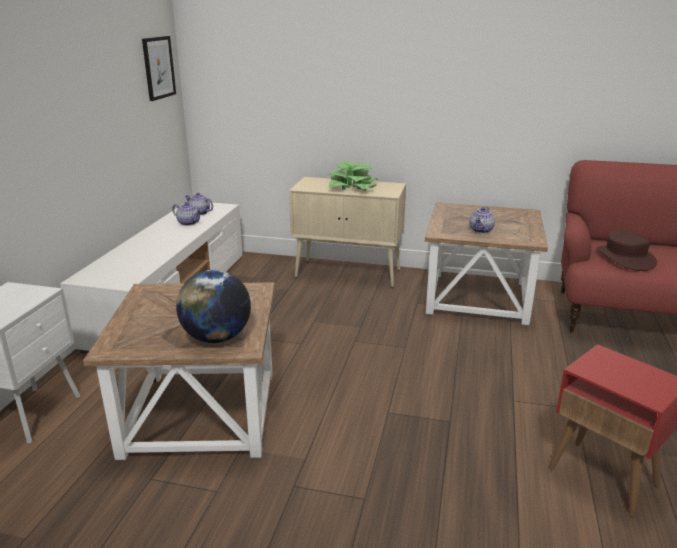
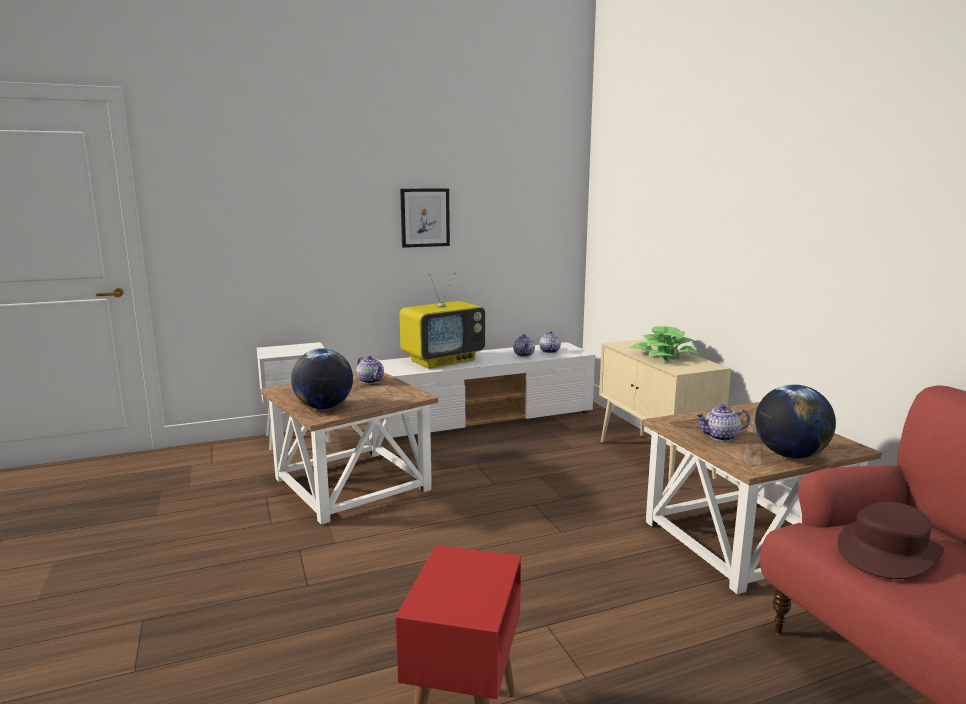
camera: 55 degrees right, 10 degrees down
(135, 254) = (443, 360): none -> television
(158, 67) = (550, 212): picture -> picture (425, 217)
(175, 296) = (371, 381): none -> teapot
(525, 227) = (790, 455): none -> globe

